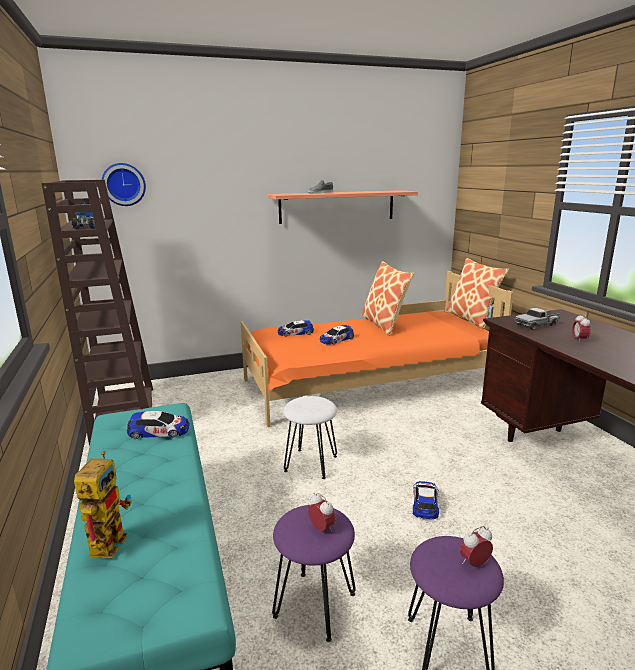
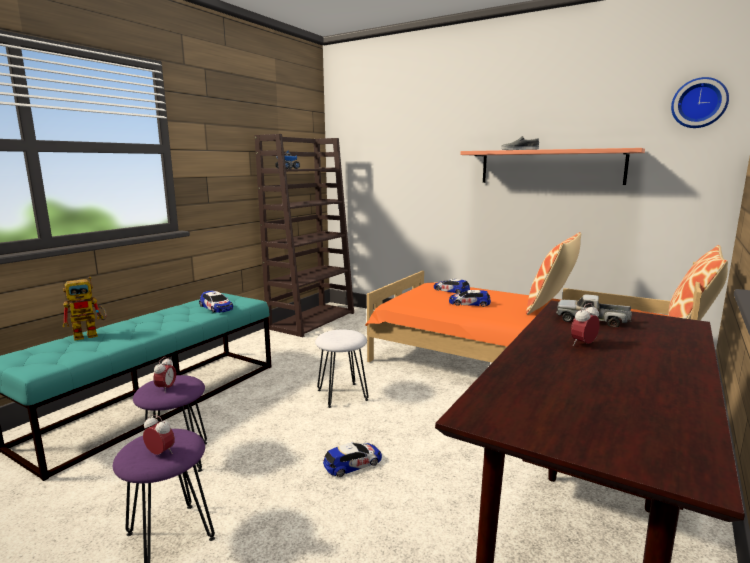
camera: 50 degrees right, 5 degrees down
(124, 184) = (361, 143): wall clock -> wall clock (699, 103)

